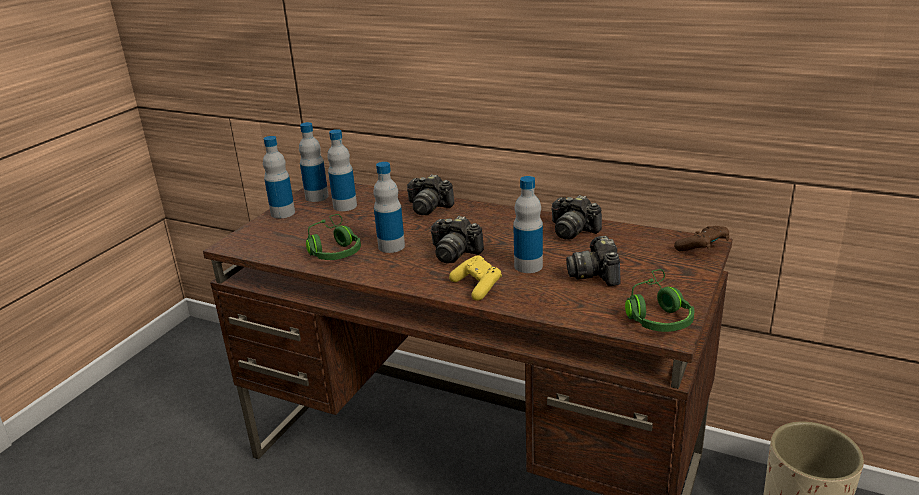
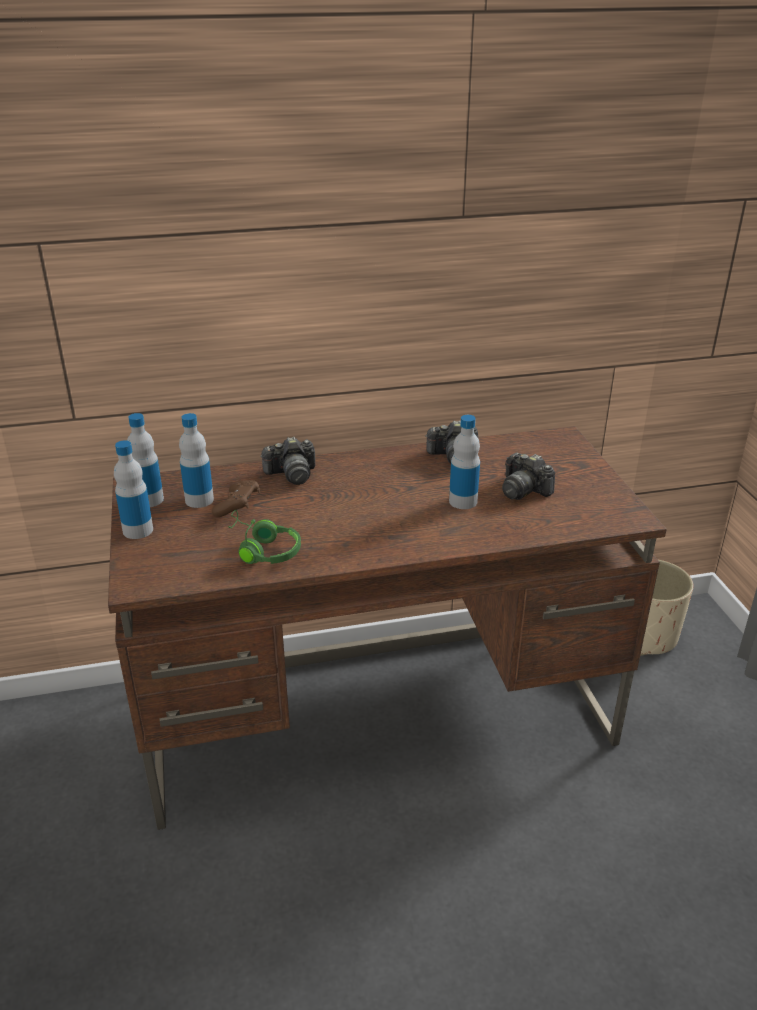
camera: 40 degrees left, 5 degrees up
(391, 246) = (315, 526): bottle -> none
(454, 253) = (384, 512): camera -> none
(477, 286) = (449, 535): yellow game controller -> none
(657, 314) = (608, 507): green headphones -> none
(702, 248) = (567, 441): brown game controller -> brown game controller (238, 507)

